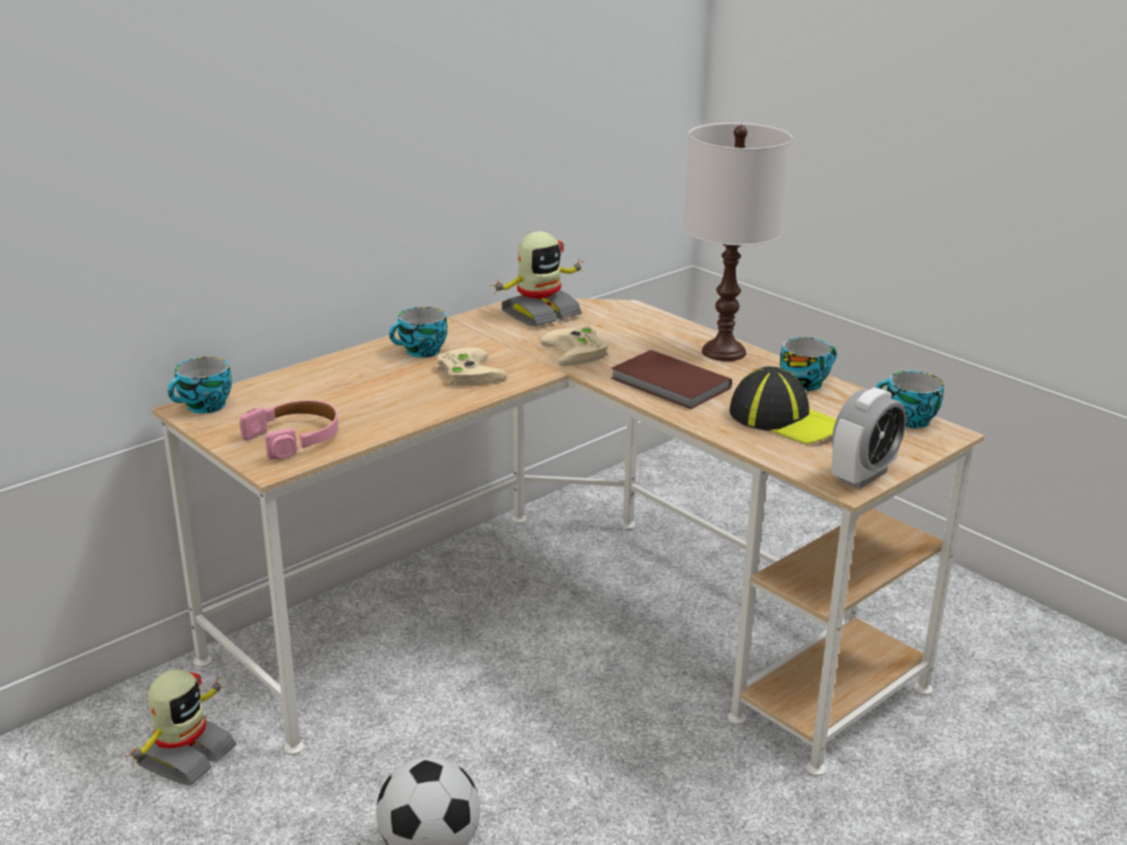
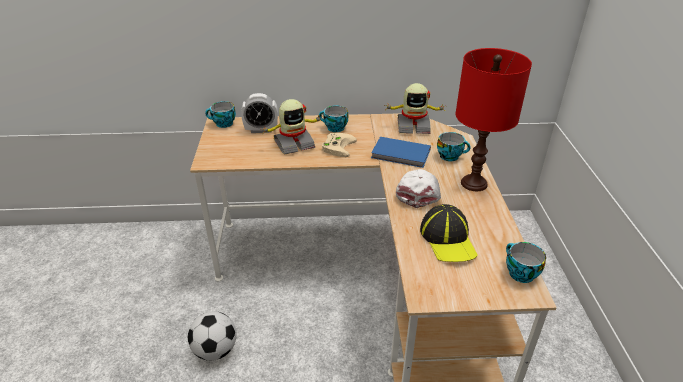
camera: 40 degrees right, 10 degrees up
(185, 755) = (186, 260): toy robot -> toy robot (293, 144)
(295, 437) = (231, 152): pink headphones -> none
(578, 352) = (401, 154): beige game controller -> blue book
(670, 384) = (418, 191): brown book -> white cap
(724, 352) = (474, 183): white table lamp -> red table lamp
(805, 382) = (492, 221): cup -> cup (450, 156)
(862, 476) = (440, 295): alarm clock -> alarm clock (261, 130)

